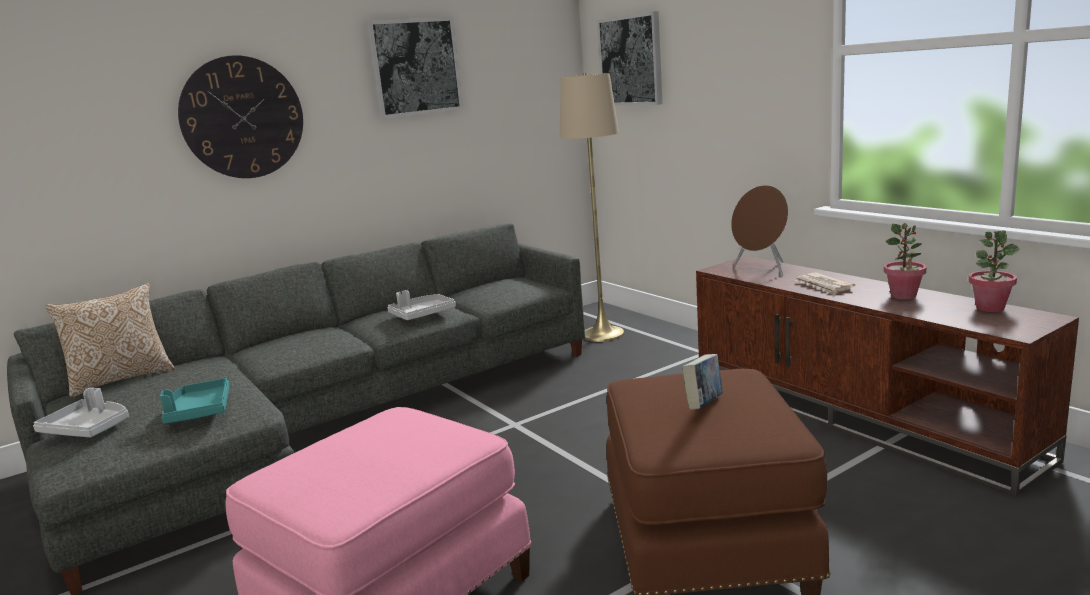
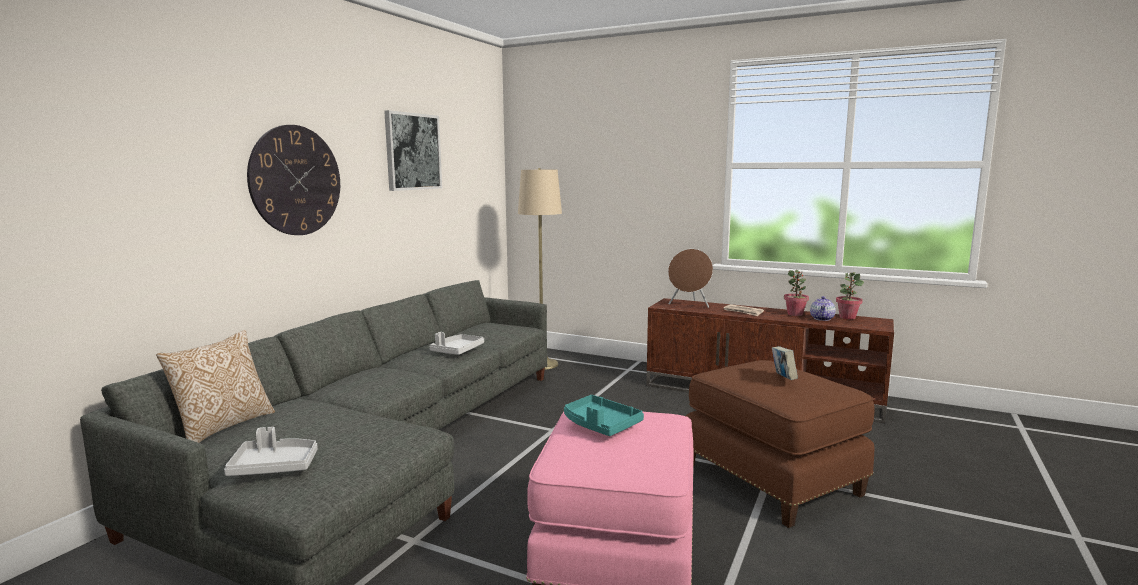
camera: 30 degrees left, 5 degrees down
(199, 411) = (374, 437): turquoise tray -> turquoise tray (600, 425)
(631, 60) = (554, 162): picture -> none
(937, 307) = (822, 319): none -> teapot

